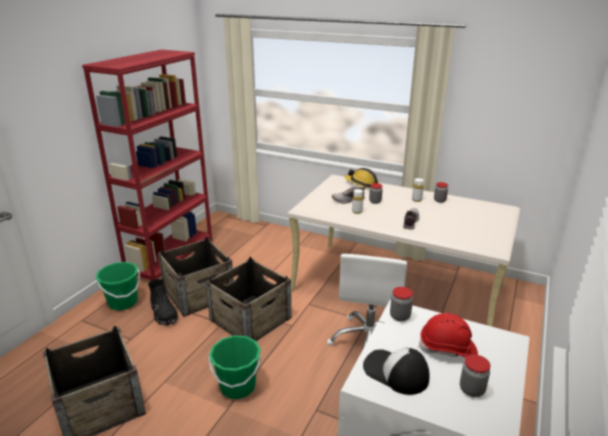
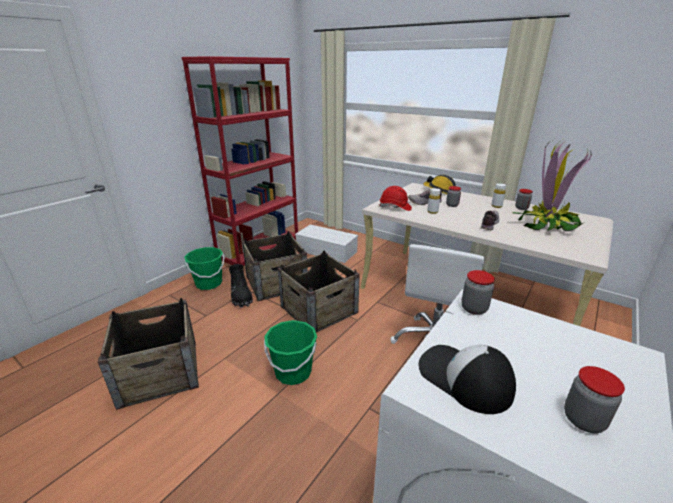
camera: 10 degrees right, 0 degrees up
(247, 250) = (327, 251): none -> white storage box
(448, 349) = (541, 355): red hard hat -> red hard hat (395, 207)
(462, 219) = (547, 225): none -> potted plant

